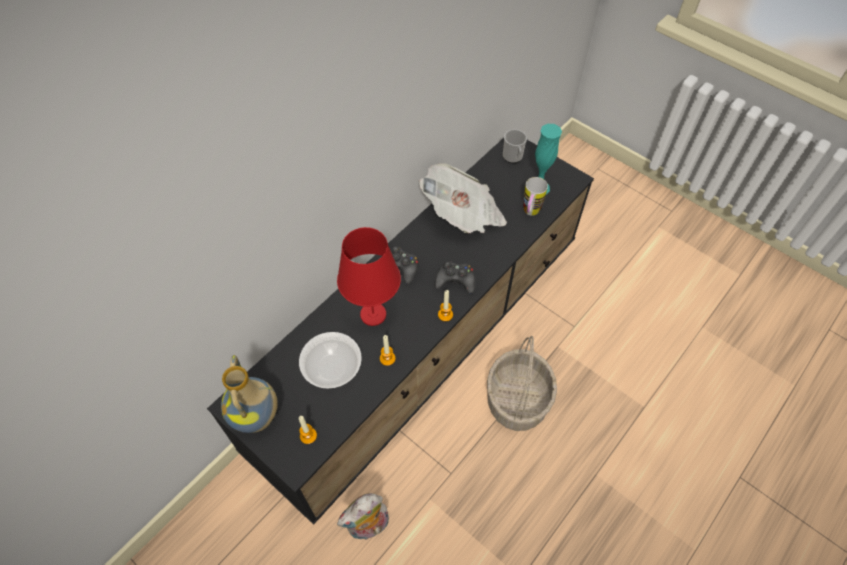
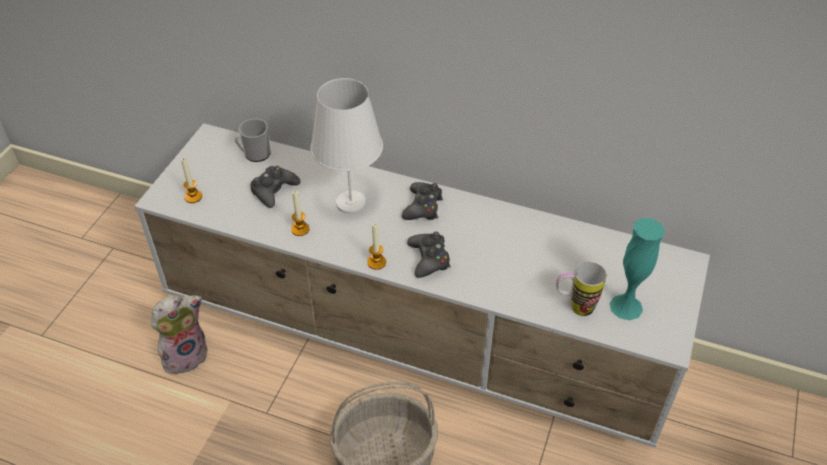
camera: 70 degrees right, 10 degrees down
(258, 418) = (203, 158): vase -> none
(332, 367) = (274, 190): bowl -> black game controller
(369, 527) = (186, 354): plush toy -> plush toy turned 105 degrees clockwise
(373, 314) = (350, 203): red table lamp -> white table lamp
(424, 348) = (416, 340): black tv stand -> white tv stand
(463, 214) = (531, 241): newspaper -> none
(513, 157) = (660, 267): mug -> mug (254, 154)

